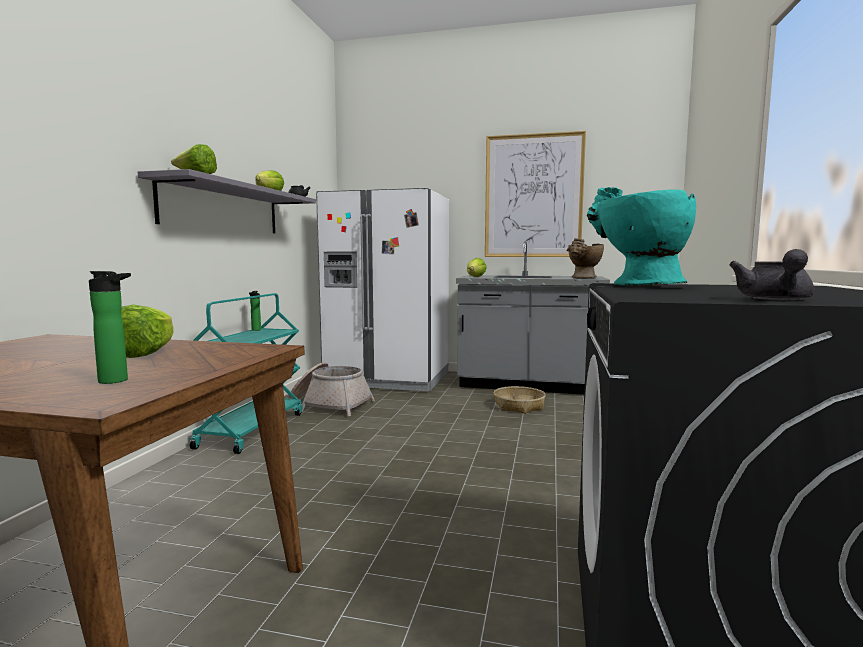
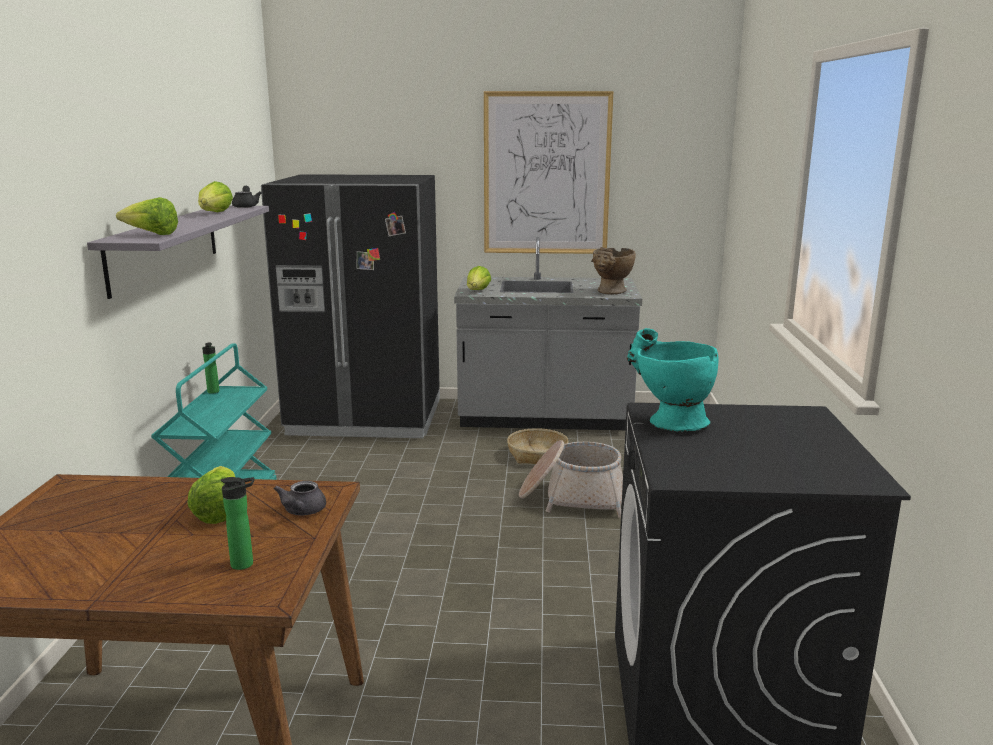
camera: 10 degrees left, 10 degrees up
(329, 405) = (305, 469): basket -> basket (572, 497)
(389, 379) = (366, 418): white fridge -> black fridge
(775, 299) = (763, 476): grey teapot -> grey teapot (301, 512)

